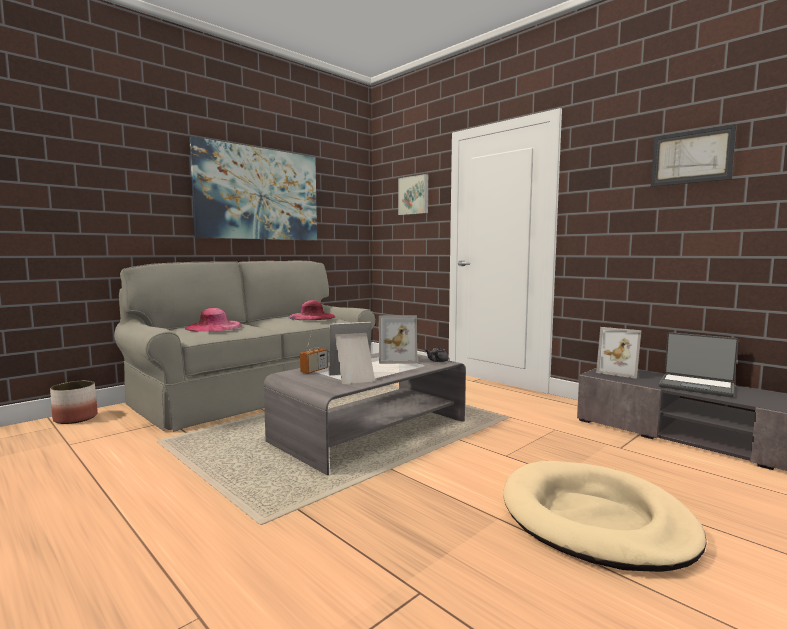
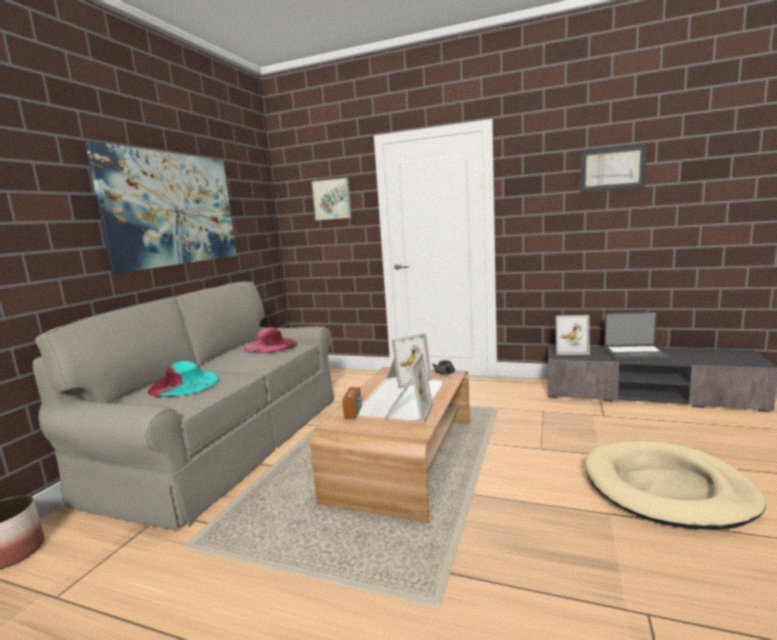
camera: 25 degrees left, 5 degrees up
(214, 327) = (184, 384): pink hat -> turquoise hat
(354, 378) = (407, 413): picture frame -> picture frame turned 150 degrees clockwise
(370, 431) = (404, 458): grey coffee table -> brown coffee table

